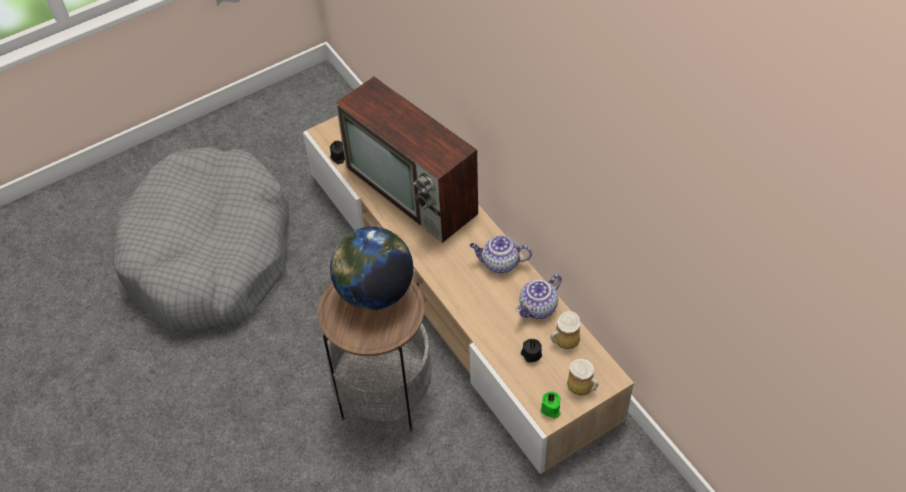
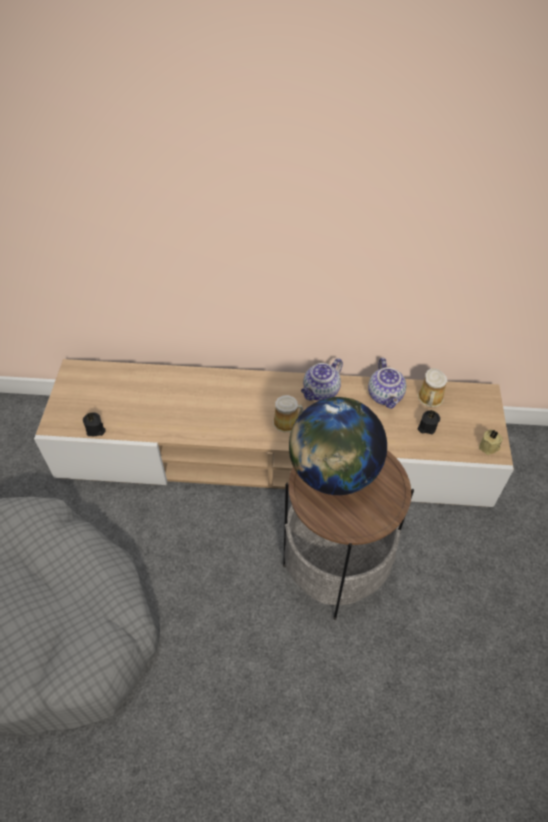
camera: 55 degrees left, 0 degrees up
(413, 191) = (191, 401): television -> none
(550, 409) = (489, 447): green candle -> beige candle
(582, 386) = (481, 415): mug -> mug (288, 422)

